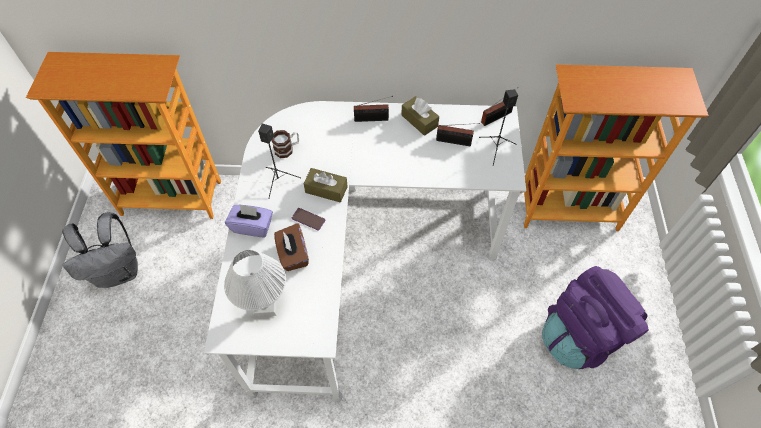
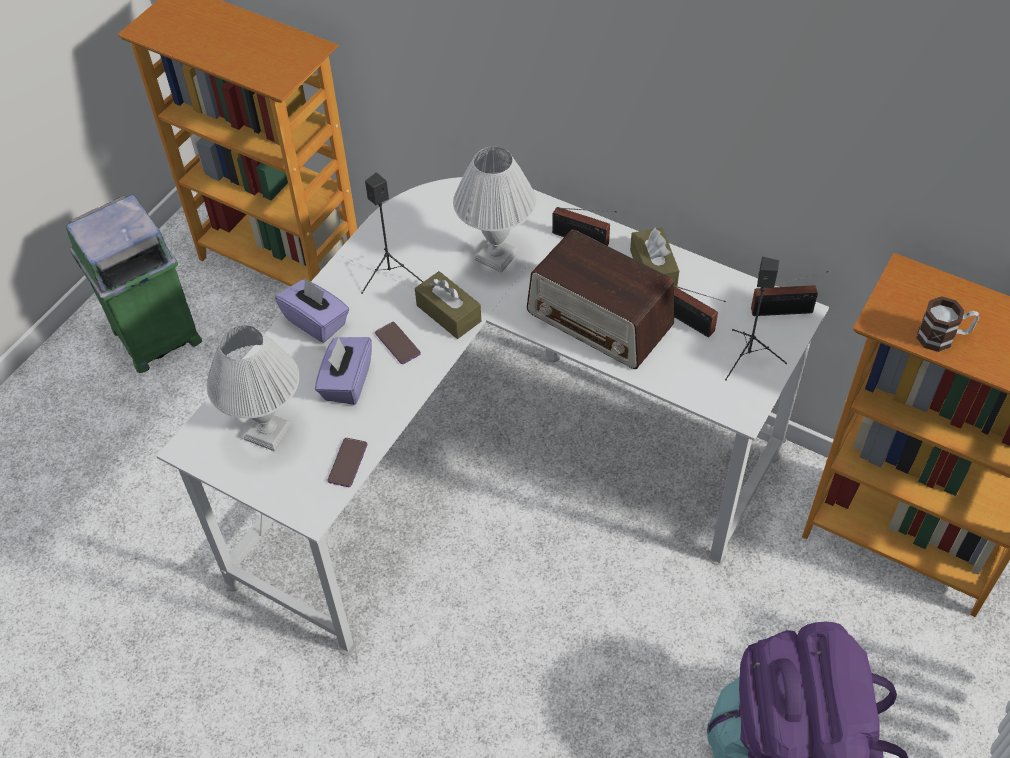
camera: 30 degrees right, 5 degrees down
(119, 272) = (154, 336): grey backpack -> green trash can
(287, 149) = (430, 235): mug -> mug (943, 337)
(293, 255) = (346, 382): brown tissue box -> purple tissue box
(324, 302) = (347, 463): none -> phone
(331, 146) = (495, 256): none -> white table lamp
(410, 159) = (600, 320): none -> radio

